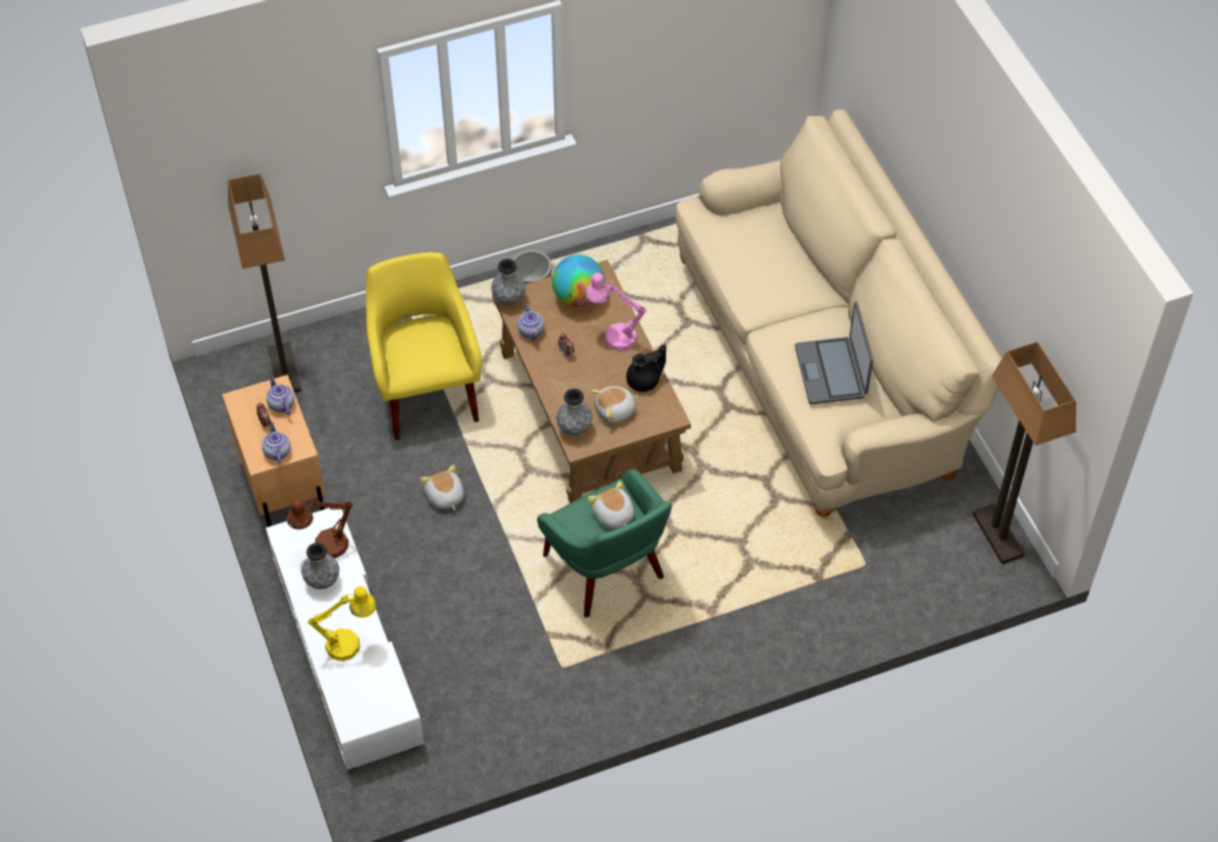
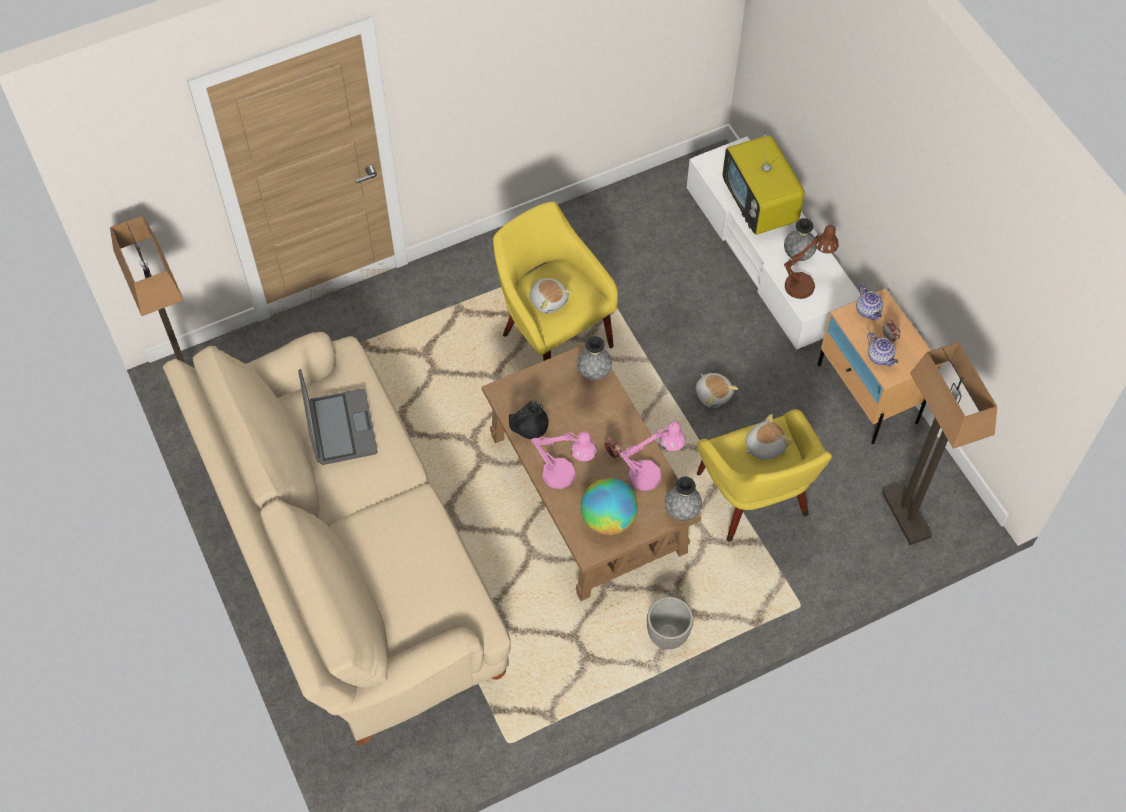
camera: 175 degrees right, 5 degrees up
(350, 643) = (759, 207): yellow table lamp -> television
(531, 331) = (652, 474): teapot -> pink table lamp
(607, 573) = (553, 335): green armchair -> yellow armchair
(615, 411) = (556, 394): plush toy -> plush toy (764, 446)

